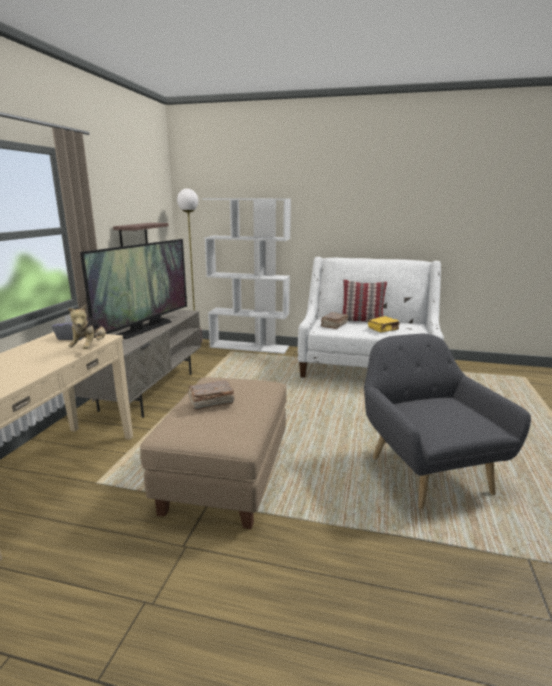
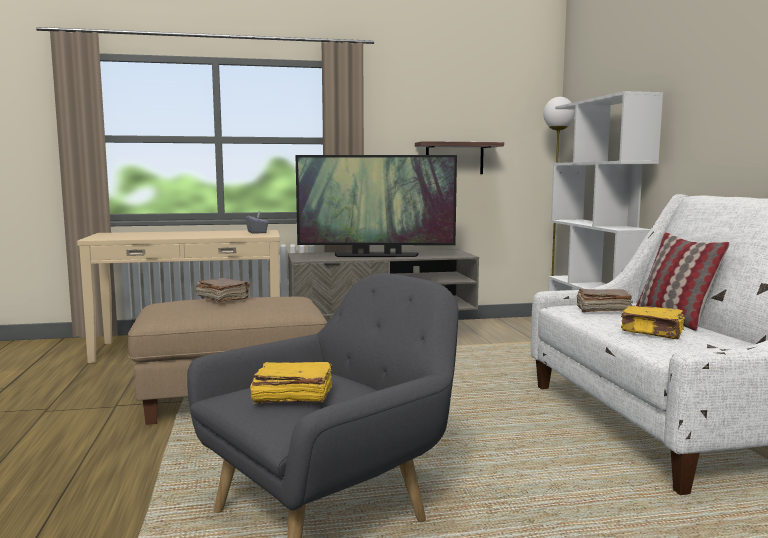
camera: 65 degrees right, 10 degrees down
(90, 347) = (235, 236): plush toy -> none
(453, 417) = (292, 397): none -> yellow book

